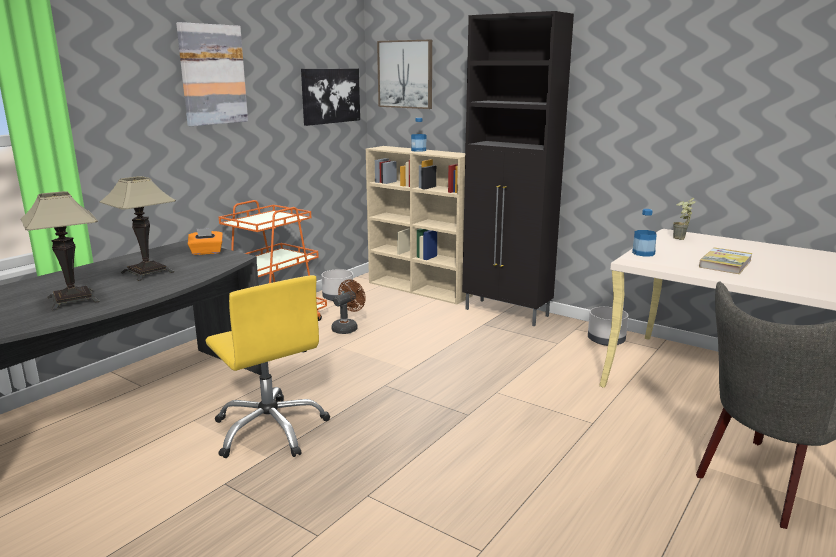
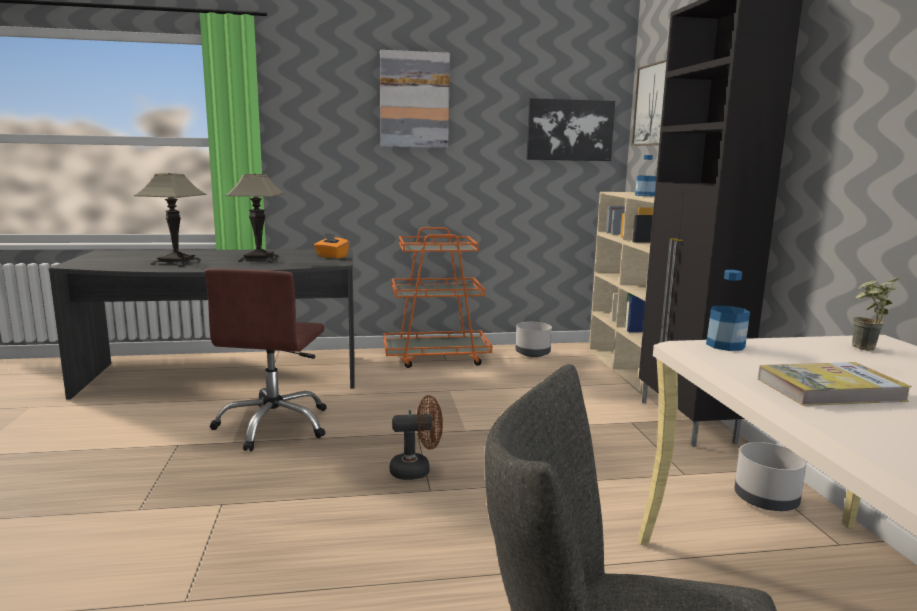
camera: 45 degrees right, 5 degrees down
(270, 429) = (274, 425): yellow office chair -> brown office chair
(347, 328) = (488, 378): brown fan -> brown fan (417, 470)

